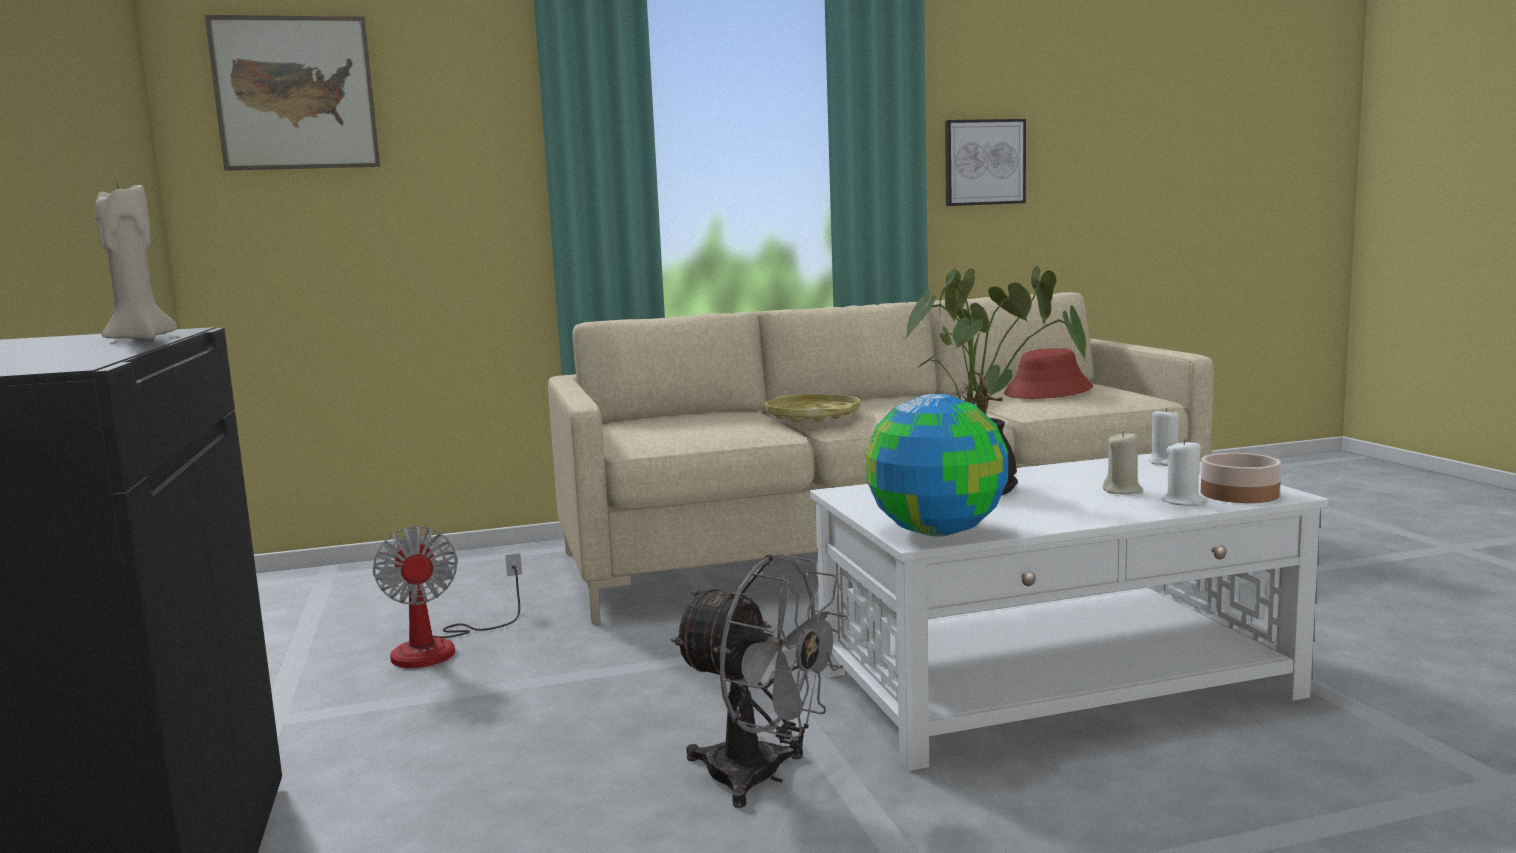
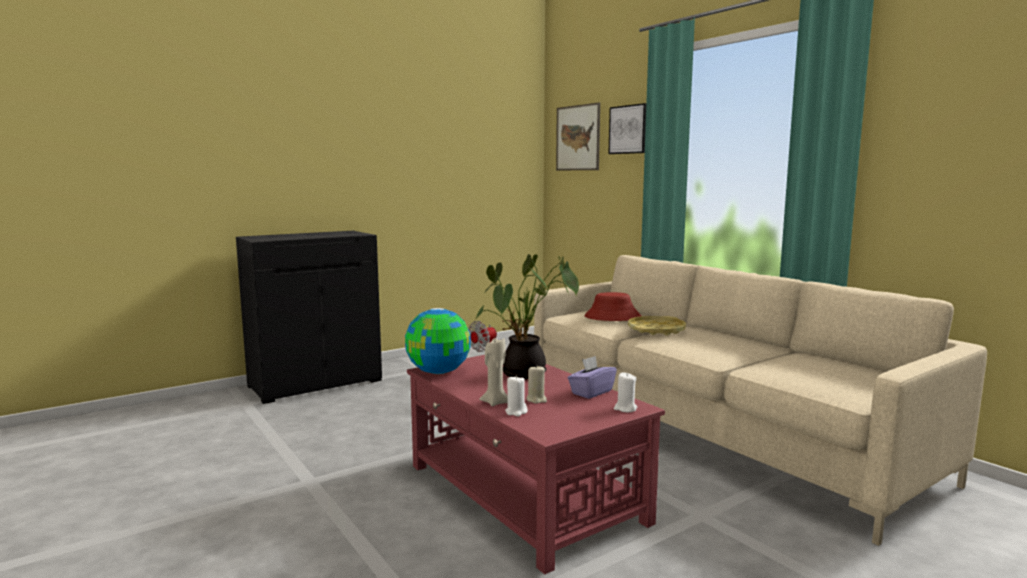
camera: 70 degrees right, 0 degrees up
(138, 339) = (335, 235): beige candle -> beige candle (495, 402)
(762, 777) = (401, 441): grey fan -> none
(984, 162) = (938, 176): picture -> picture (628, 129)
(1048, 391) = (819, 368): red hat -> red hat (612, 317)
(1056, 683) = (523, 493): white coffee table -> red coffee table
(1088, 468) = (591, 392): none -> purple tissue box
(1240, 494) = (542, 424): bowl -> none

